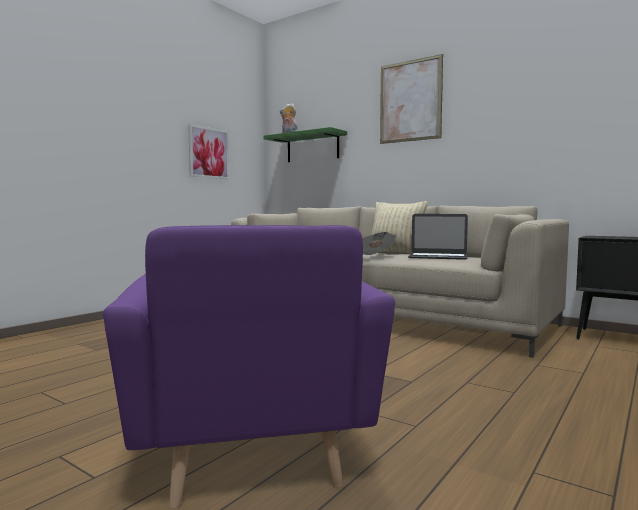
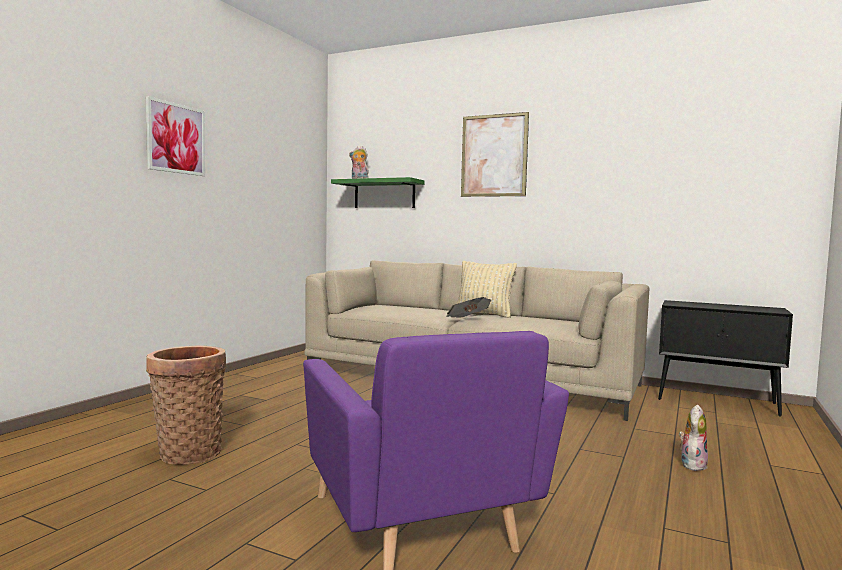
camera: 10 degrees left, 0 degrees up
(76, 370) = (188, 452): none -> basket
(208, 153) = (273, 198): picture -> picture (175, 138)
(438, 257) = (531, 321): laptop -> none
(594, 403) = (692, 464): none -> plush toy

